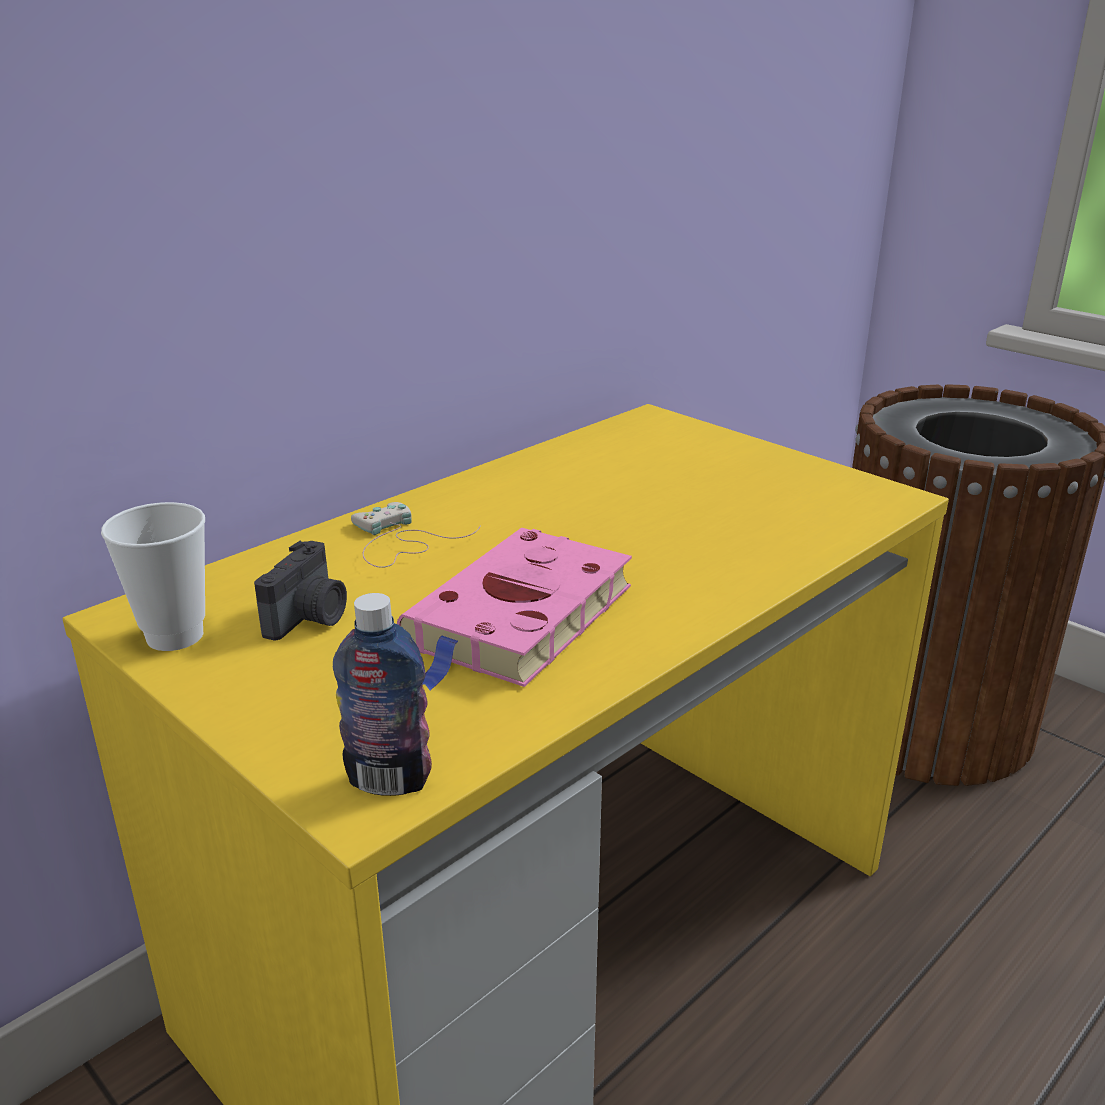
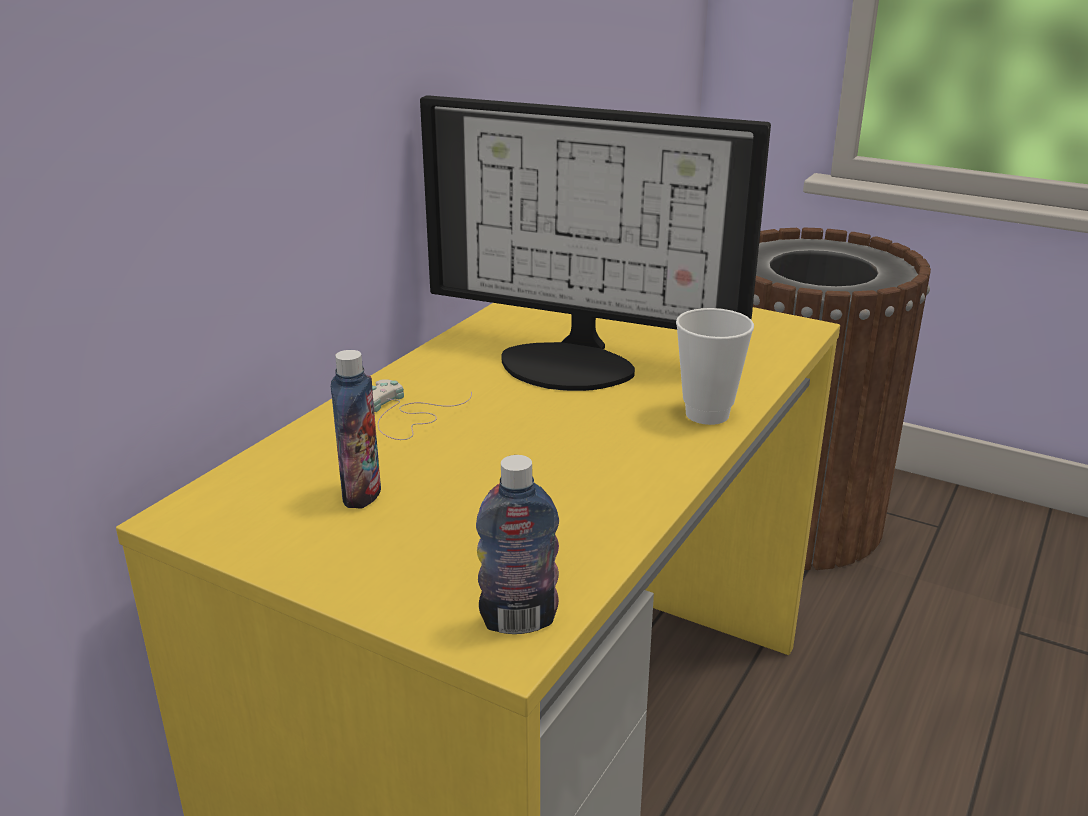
camera: 15 degrees left, 0 degrees up
(175, 636) = (242, 528): cup -> cup (707, 414)
(310, 618) = (361, 494): camera -> bottle
(517, 620) = (549, 469): pink book -> none
(612, 505) = (573, 361): none -> monitor

